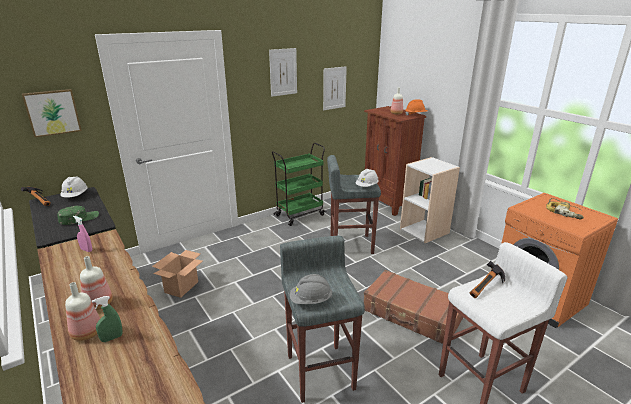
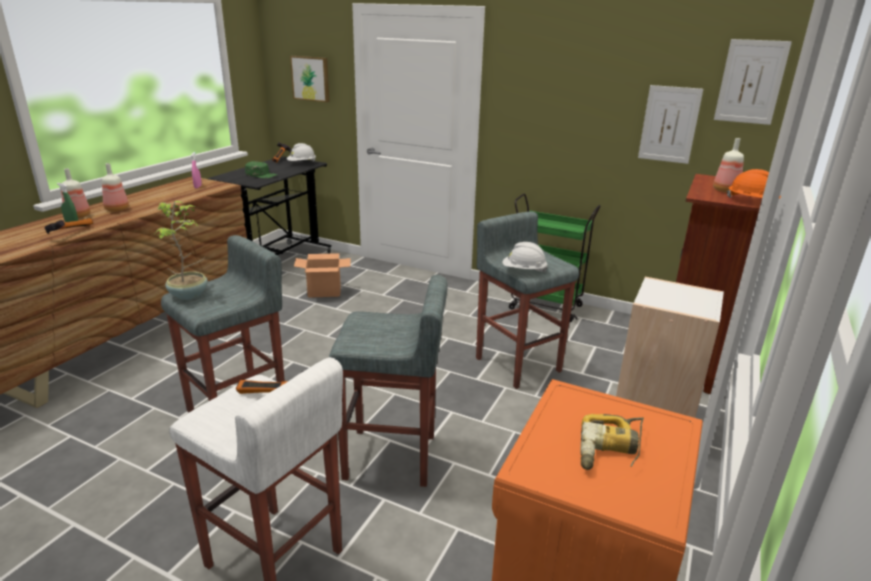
camera: 60 degrees right, 0 degrees up
(148, 340) = (69, 233): none -> hammer
(283, 72) = (570, 79): picture -> picture (751, 82)
(310, 301) = (189, 294): grey hard hat -> potted plant
(412, 314) = (391, 458): brown suitcase -> grey stool

